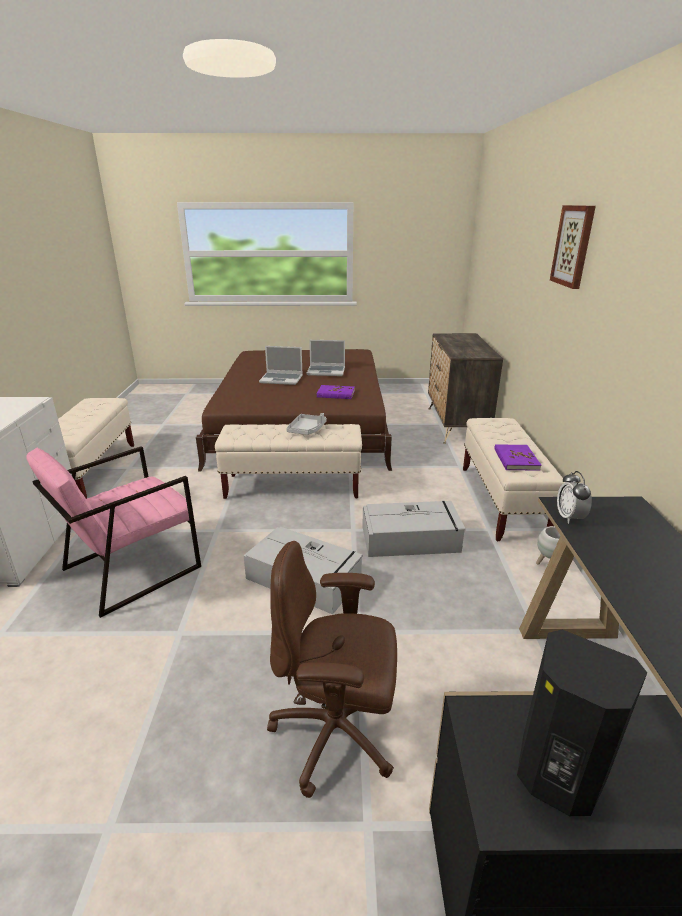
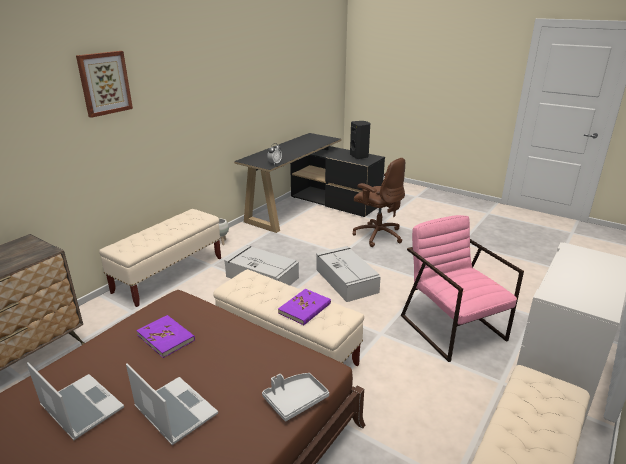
camera: 145 degrees left, 0 degrees up
(131, 567) = (452, 327): pink armchair -> pink armchair turned 105 degrees counterclockwise
(307, 429) = (269, 295): grey tray -> grey tray (295, 400)
(516, 459) = (186, 221): purple book -> purple book (305, 308)

